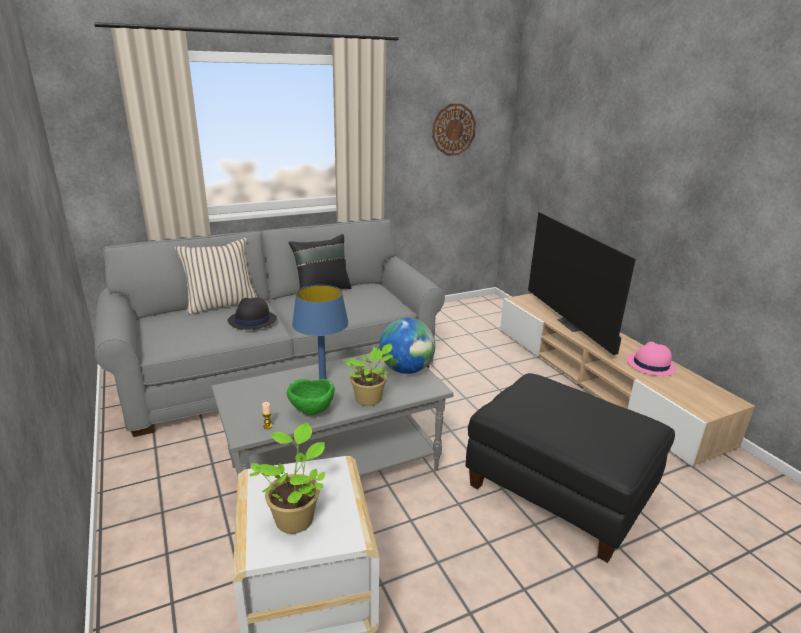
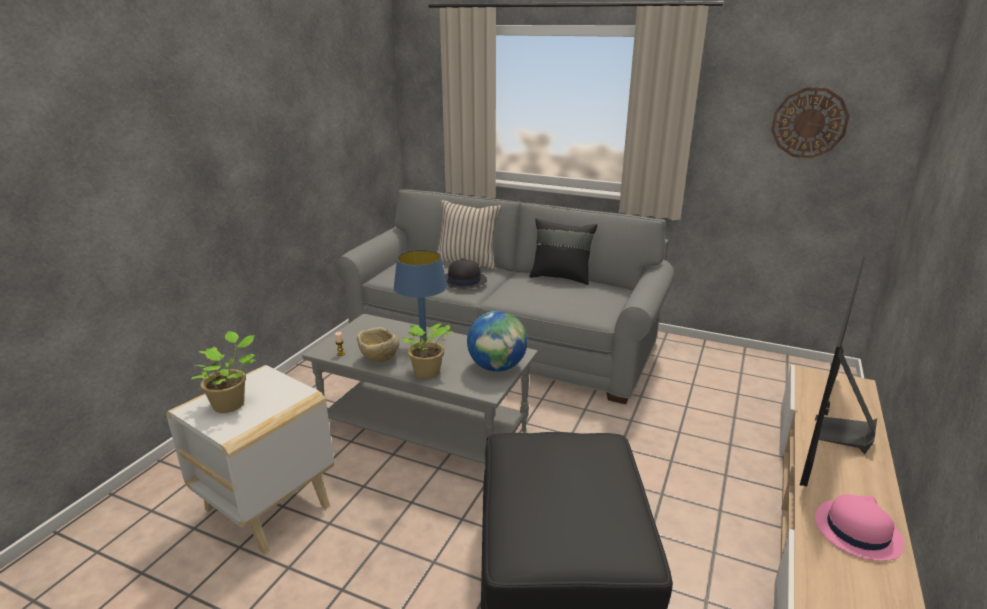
camera: 50 degrees right, 0 degrees up
(312, 412) = (379, 359): green bowl -> beige bowl

